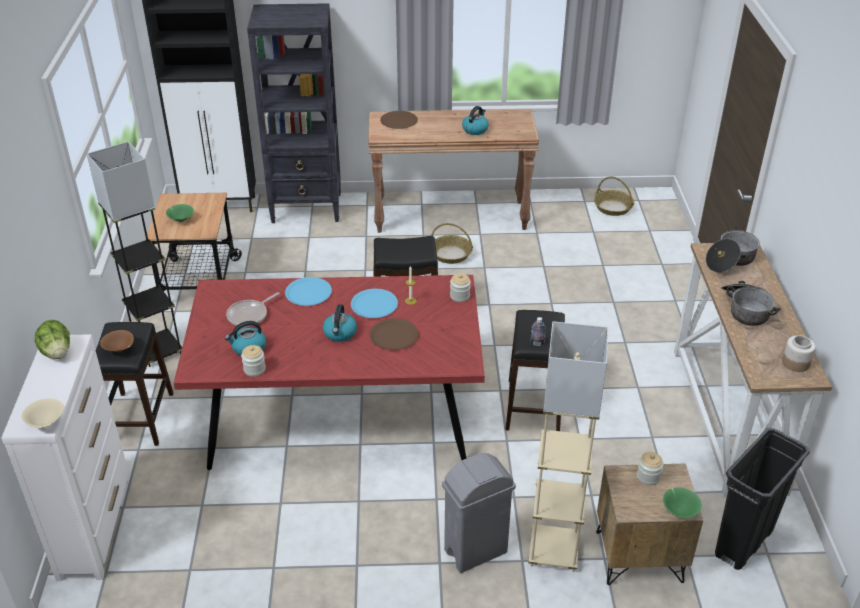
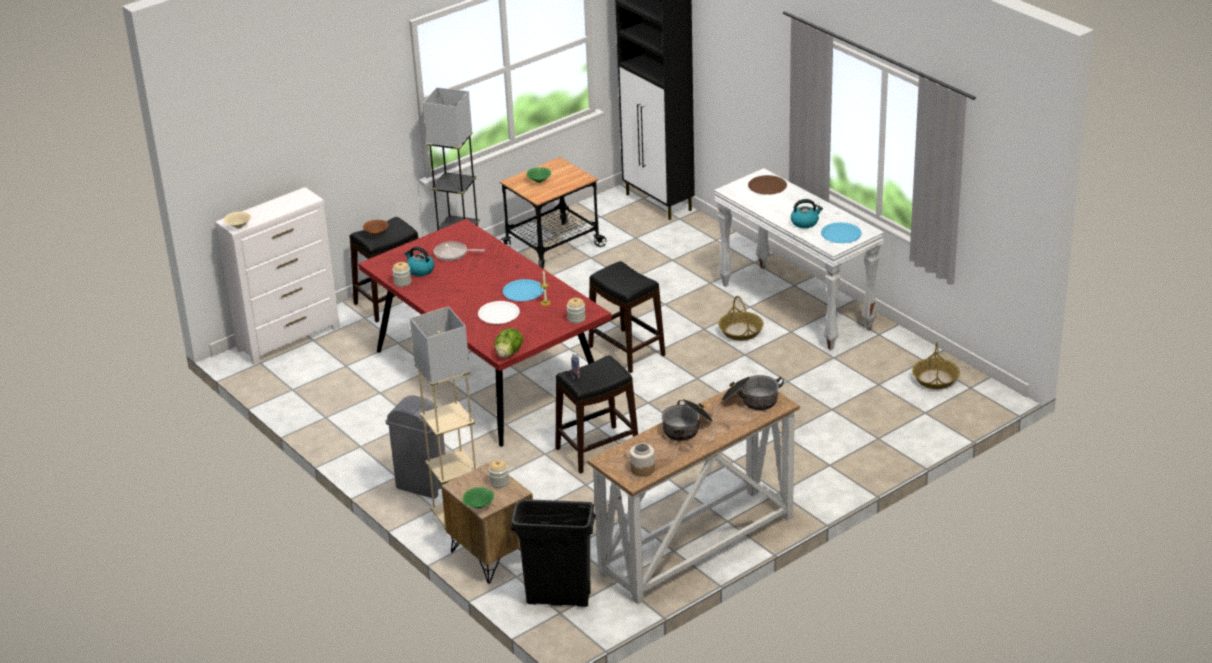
camera: 55 degrees right, 5 degrees down
(57, 352) = (295, 198): lettuce -> lettuce (508, 354)
(307, 208) = (709, 239): black bookcase -> none
(308, 292) = (504, 262): blue plate -> blue plate (841, 234)
(340, 333) = (475, 294): kettle -> none
(394, 335) = (498, 313): brown plate -> white plate
(451, 216) = (797, 307): brown console table -> white console table

